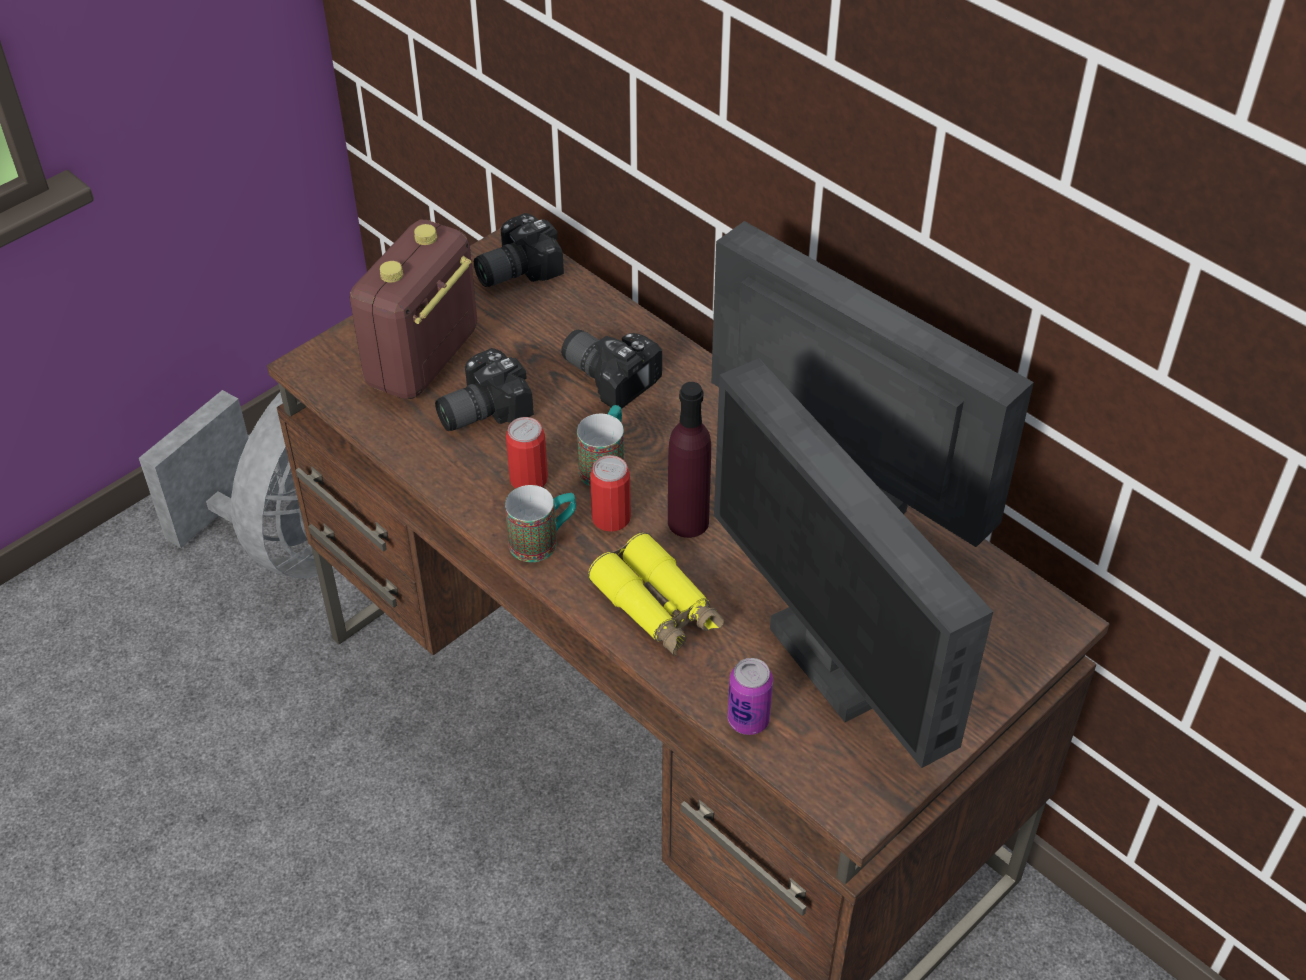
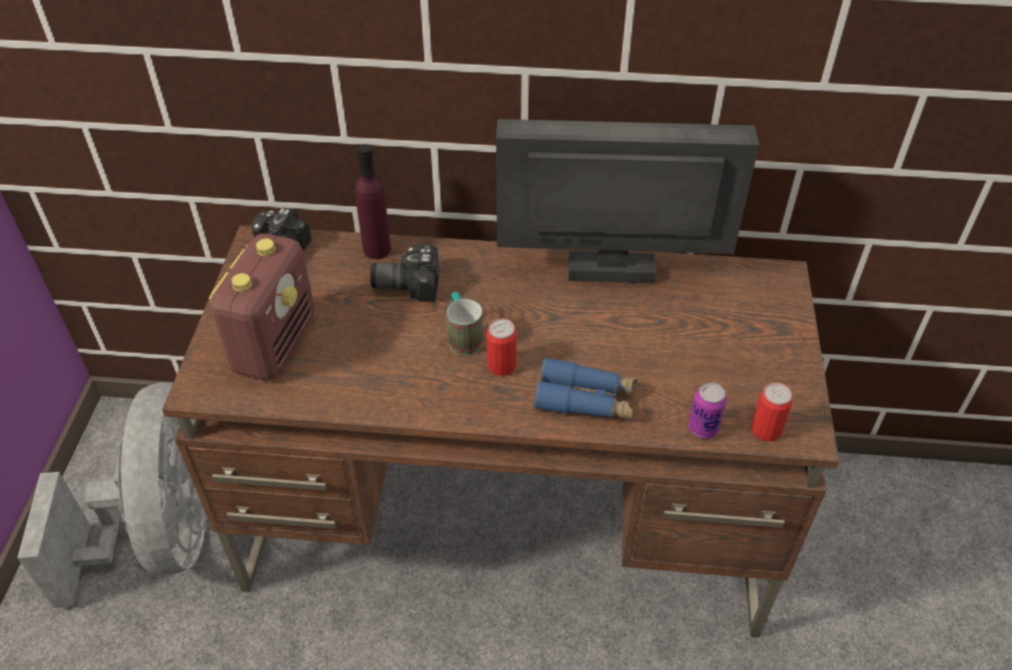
camera: 40 degrees left, 0 degrees up
(422, 360) = (274, 342): radio -> radio turned 150 degrees counterclockwise
(479, 409) = (347, 350): camera -> none
(528, 479) = (426, 374): can -> can (766, 430)
(543, 541) = (477, 404): mug -> none
(658, 607) = (585, 399): yellow binoculars -> blue binoculars
(688, 521) = (547, 340): purple bottle -> purple bottle (377, 249)
(829, 663) = (707, 369): monitor -> none

